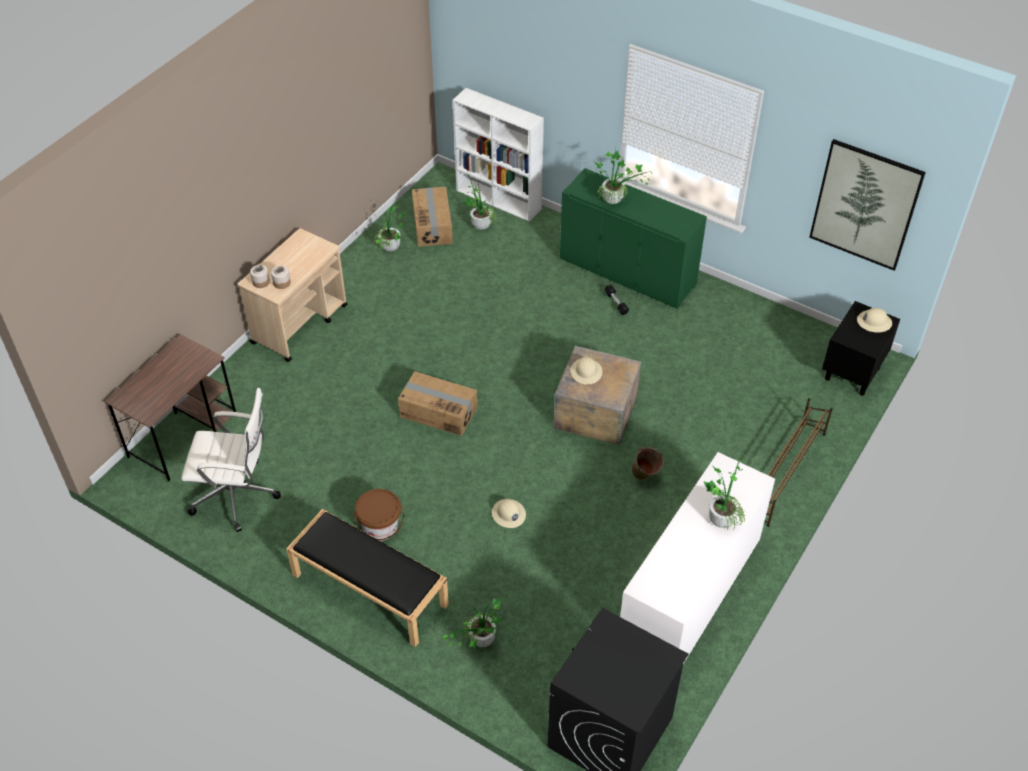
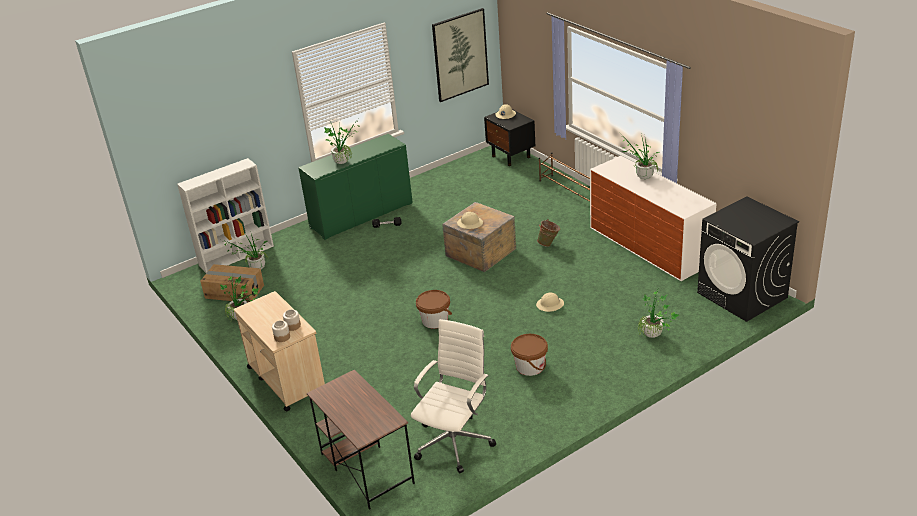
camera: 65 degrees left, 15 degrees down
(368, 589) = (586, 381): black bench -> none
(438, 412) = (435, 320): cardboard box -> brown bucket

